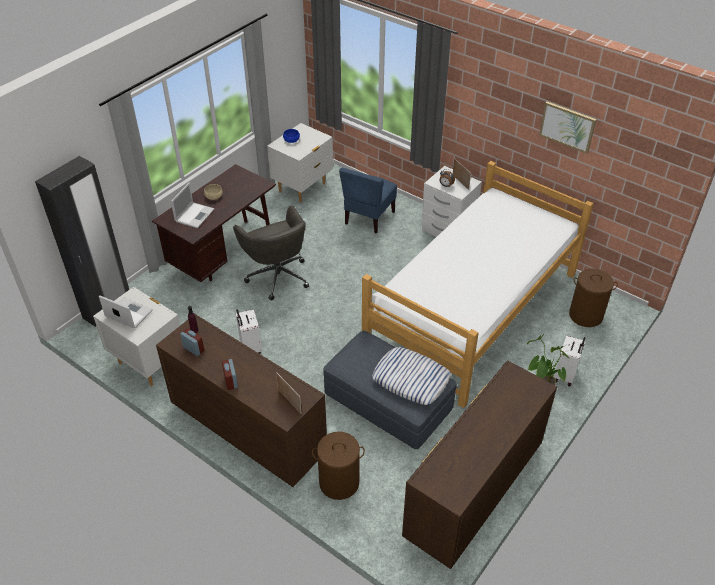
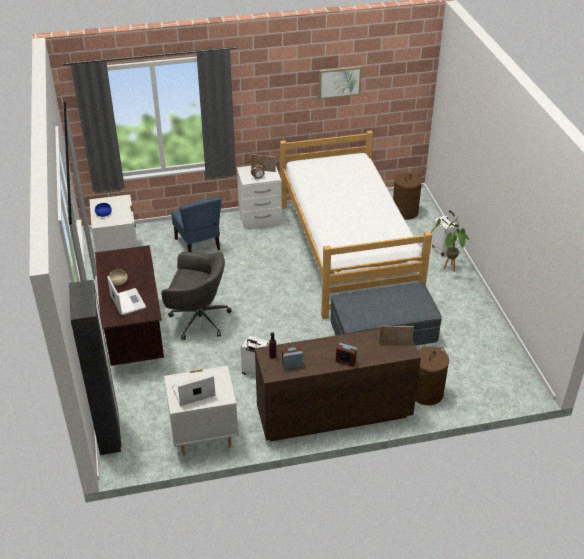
camera: 50 degrees left, 5 degrees down
(411, 379) = (403, 297): pillow -> none
(472, 492) = (490, 338): brown dresser -> none

